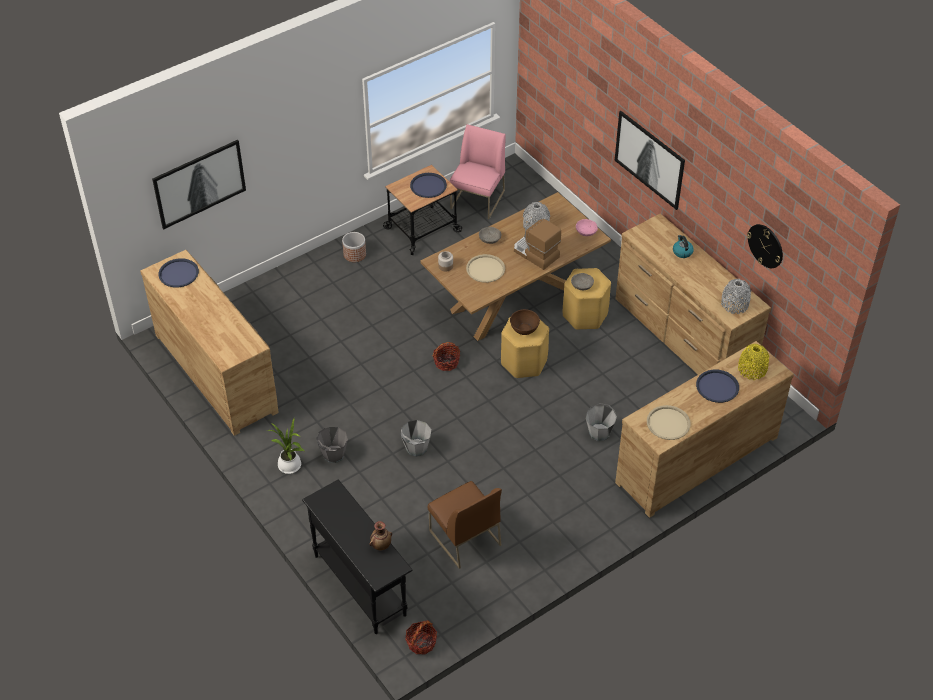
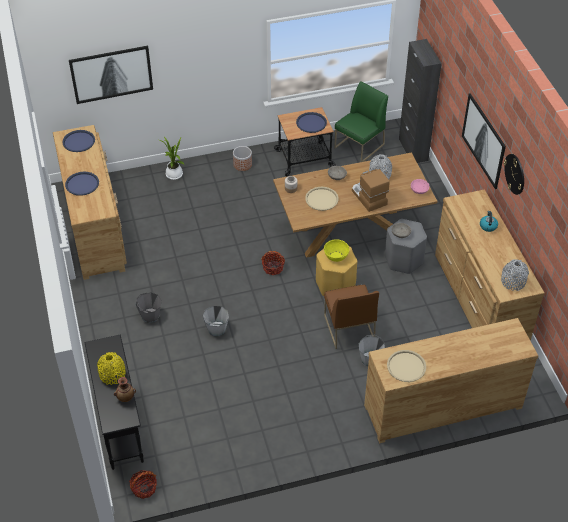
camera: 20 degrees right, 0 degrees up
(290, 467) = (113, 316): potted plant -> potted plant (174, 175)
(464, 538) = (219, 413): brown chair -> brown chair (348, 328)
(478, 200) = (359, 146): pink chair -> green chair
(524, 329) = (336, 256): brown bowl -> yellow bowl
(539, 189) = (413, 149): none -> black cabinet
(584, 315) = (403, 260): yellow stool -> grey stool
(717, 386) = (464, 347): blue tray -> blue tray (82, 184)
(752, 369) = (502, 341): yellow vase -> yellow vase (112, 374)
(765, 245) = (548, 236): wall clock -> wall clock (515, 174)

